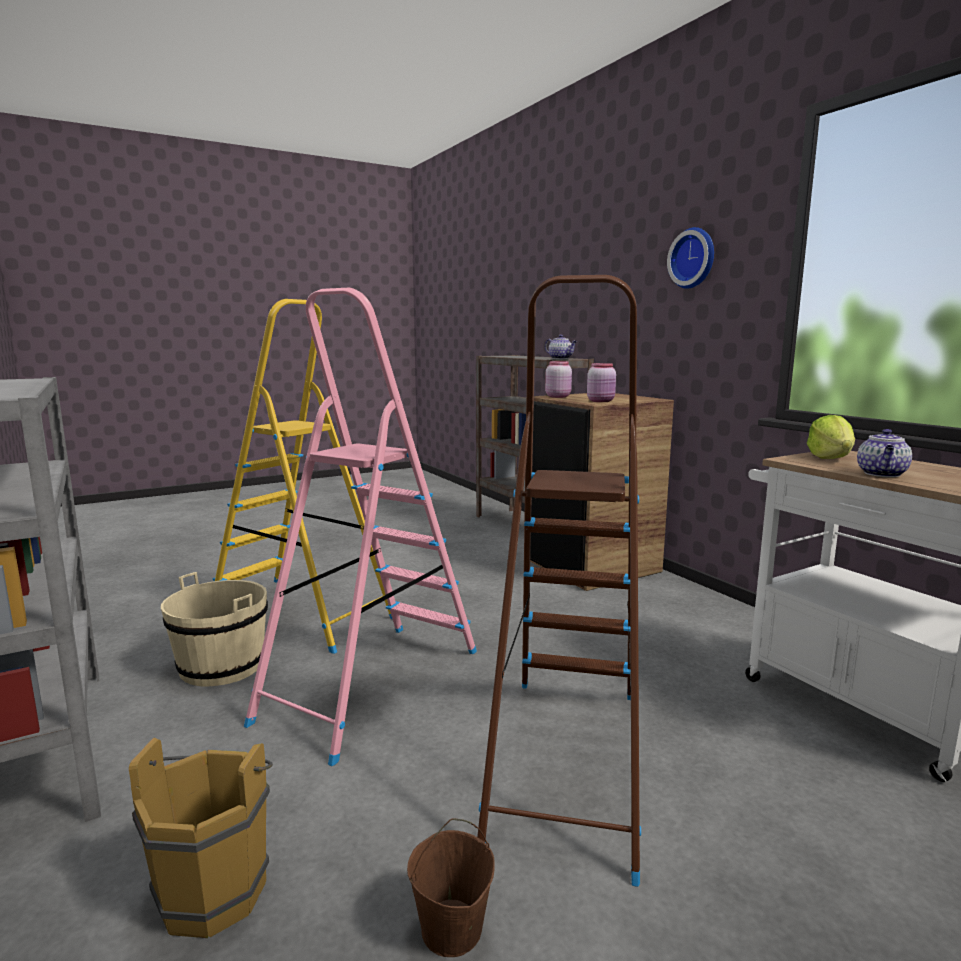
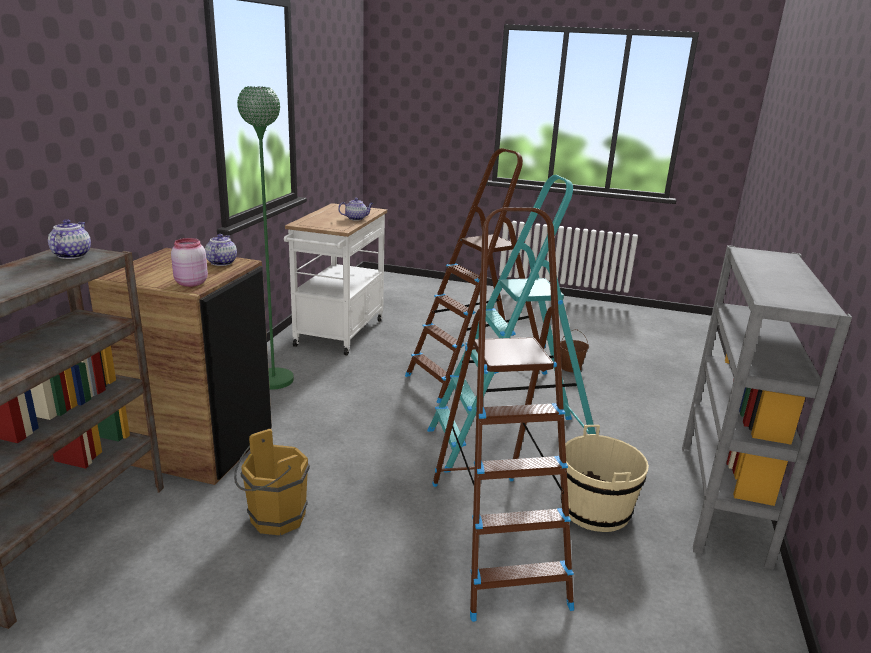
camera: 135 degrees left, 10 degrees up
(218, 887) = (636, 405): brown bucket -> brown bucket (273, 519)
(300, 612) = (495, 539): yellow step ladder -> brown step ladder
(373, 684) = (511, 443): pink step ladder -> turquoise step ladder
(601, 401) = (221, 262): pink jar -> teapot
(694, 258) = (148, 101): wall clock -> none
(697, 616) = (274, 380): none -> green floor lamp
(830, 458) = (325, 224): lettuce -> none

